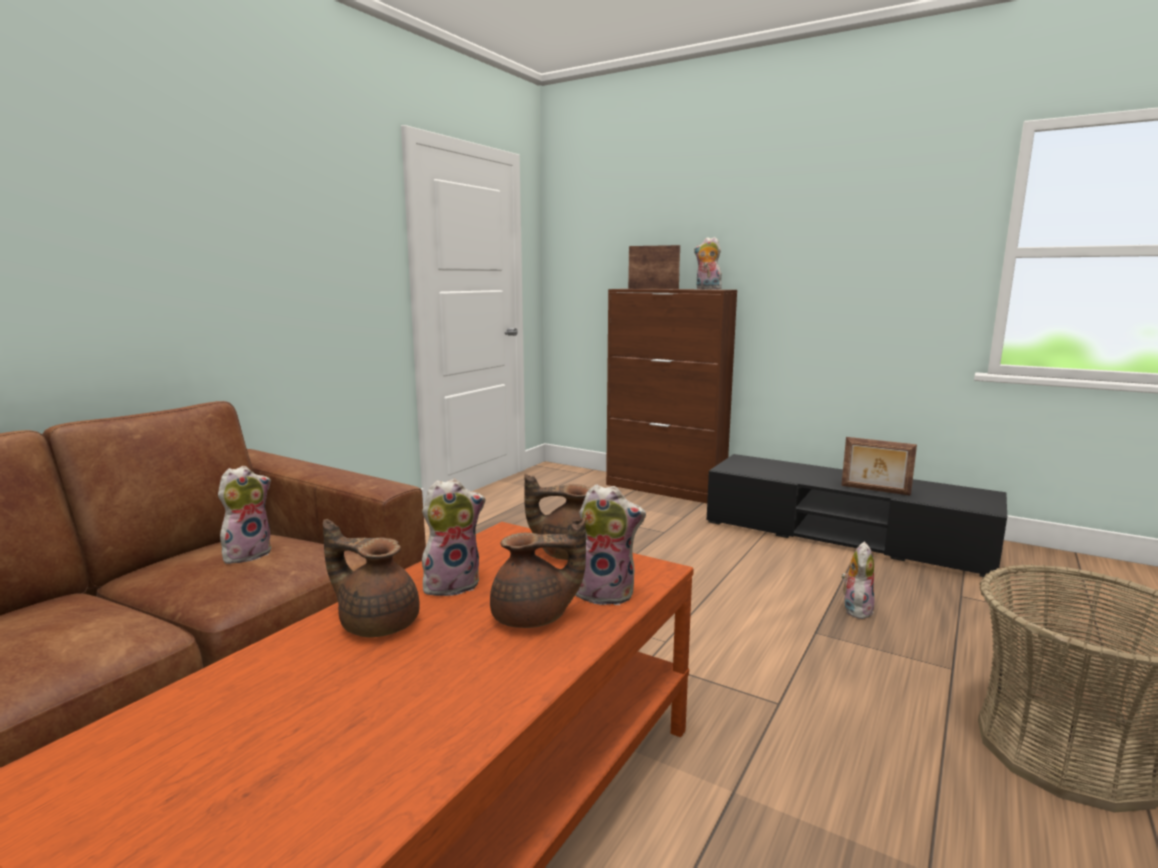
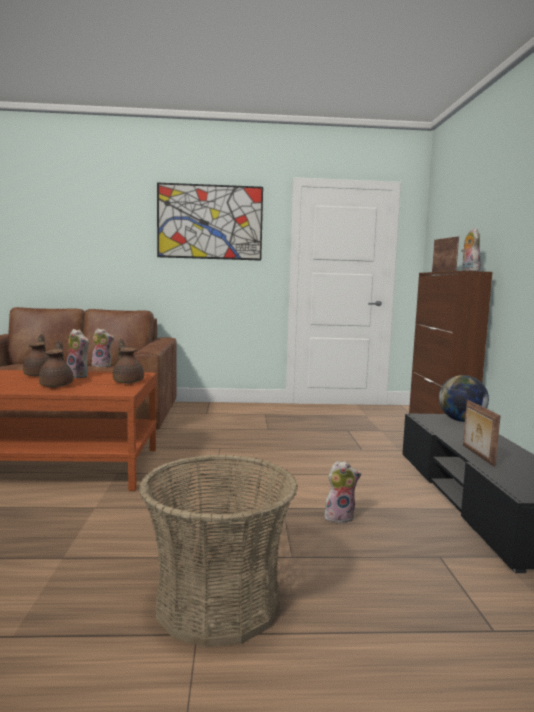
camera: 55 degrees right, 5 degrees down
(281, 196) = (210, 222): none -> picture
(533, 618) = (57, 385): brown teapot -> brown teapot turned 150 degrees counterclockwise
(606, 593) = (89, 389): plush toy -> none
(757, 461) = (461, 420): none -> globe

